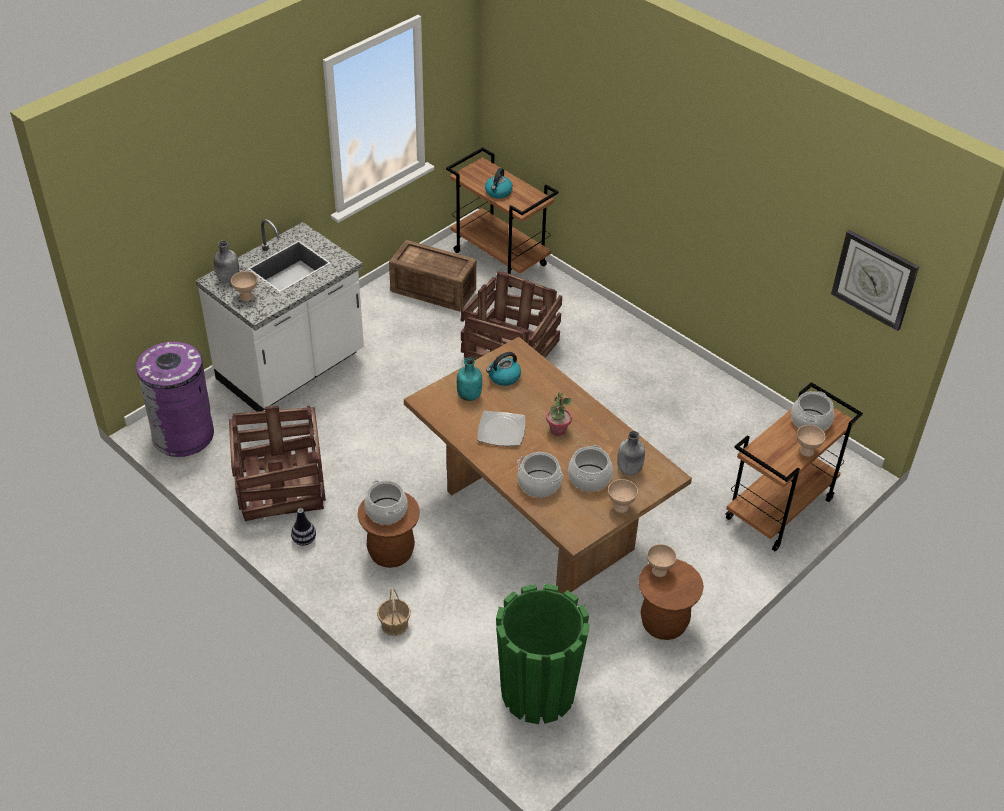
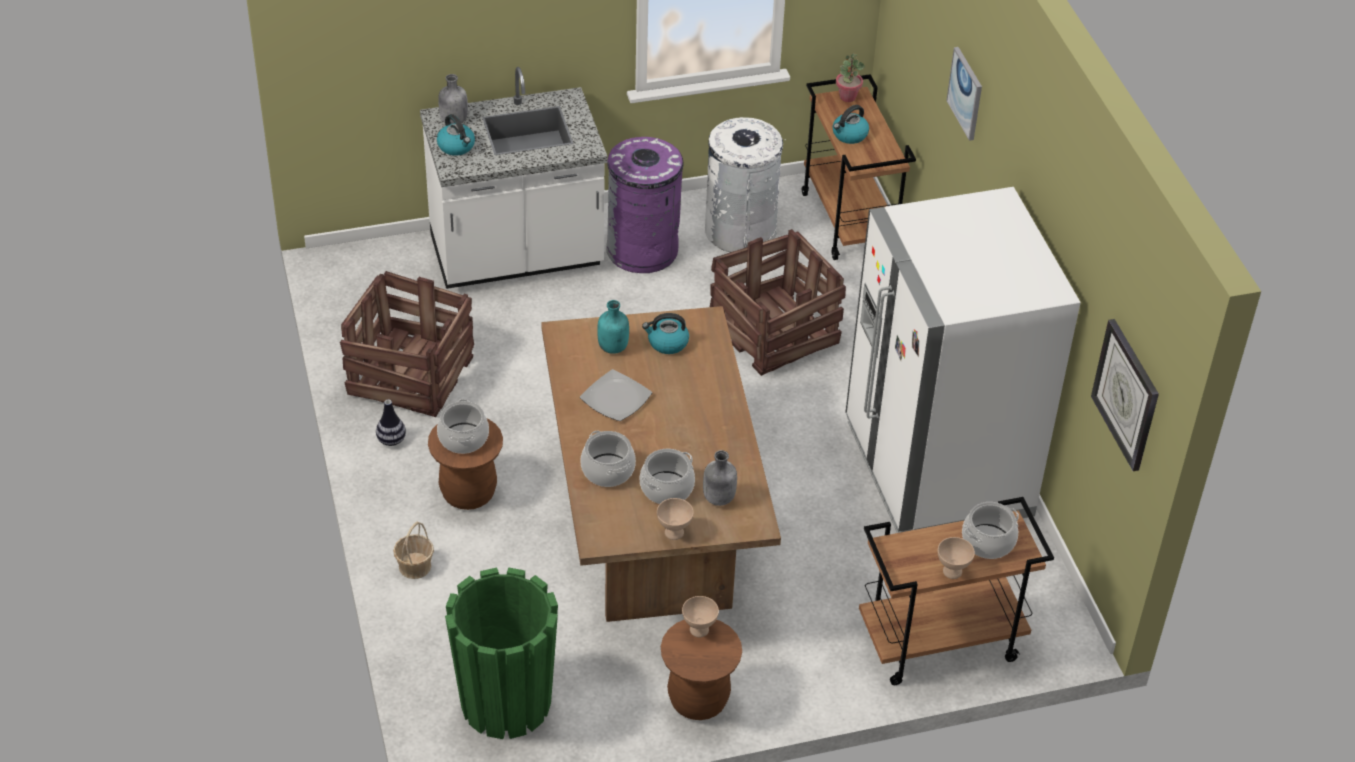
camera: 30 degrees right, 0 degrees up
(183, 435) = (354, 280): purple trash can -> purple trash can (642, 250)
(246, 296) = (457, 146): beige bowl -> kettle
(434, 291) = (740, 230): crate -> white trash can
(558, 430) = (677, 424): potted plant -> potted plant (847, 97)
(613, 123) = (966, 93): none -> picture
(685, 397) = (937, 469): none -> white fridge

